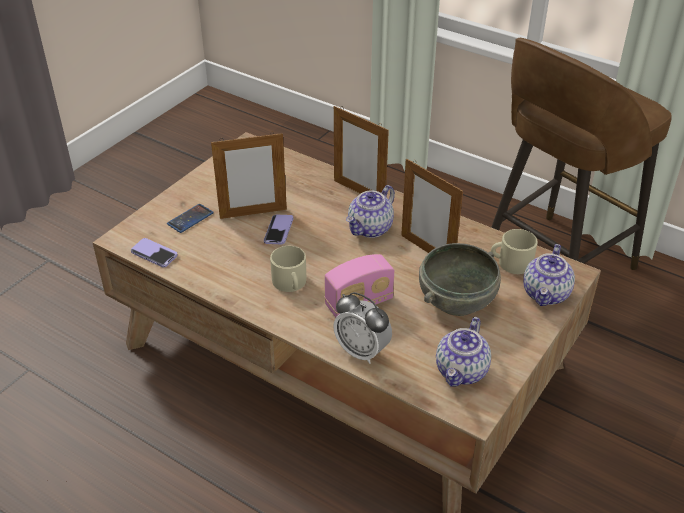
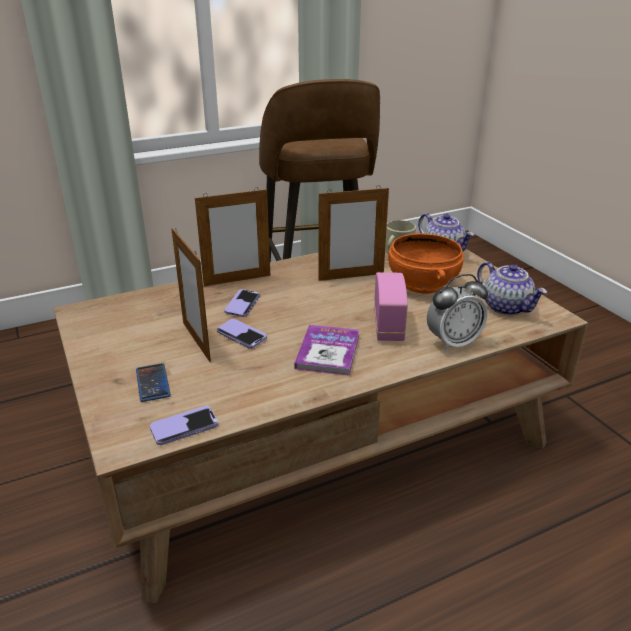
camera: 60 degrees left, 10 degrees down
(253, 213) = (196, 341): picture frame -> picture frame turned 135 degrees clockwise
(290, 283) = (328, 351): beige mug -> book
(323, 212) = (242, 304): none -> phone
(370, 229) = (294, 290): teapot -> none
(456, 300) = (421, 284): grey bowl -> orange bowl

